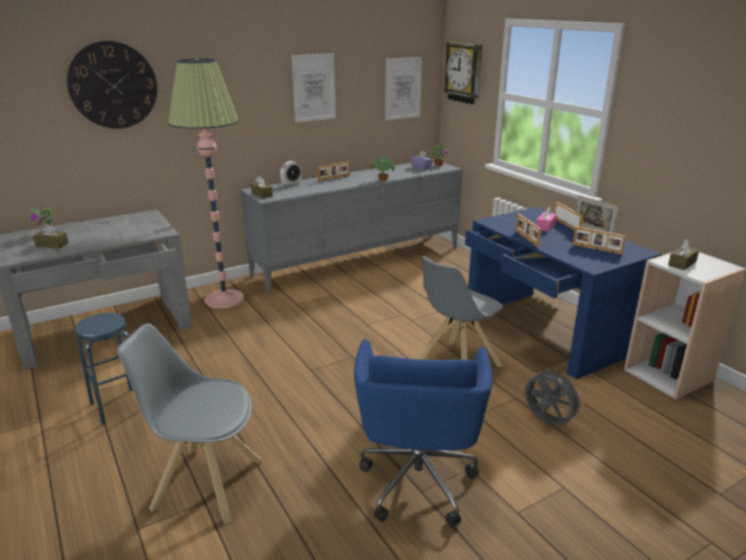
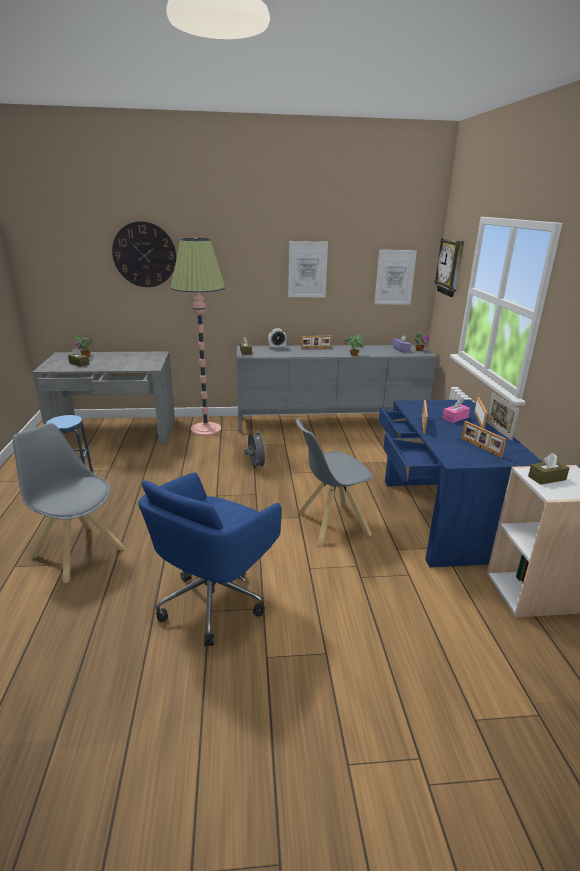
camera: 25 degrees right, 0 degrees up
(547, 422) = (364, 595): grey fan -> grey fan (256, 467)

